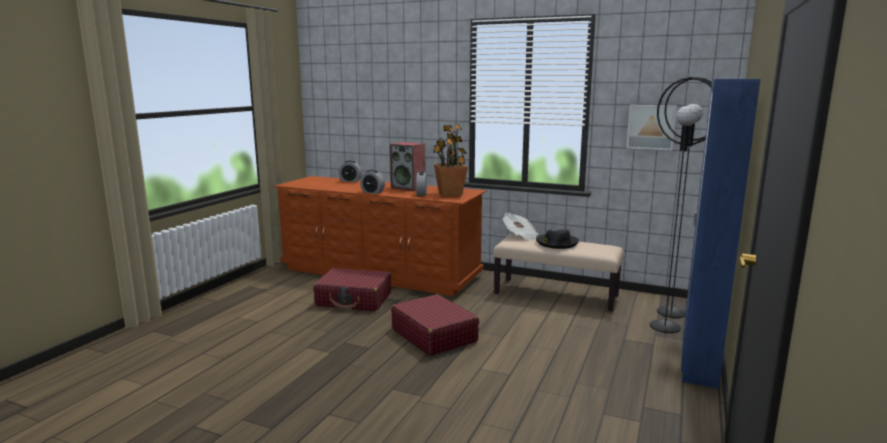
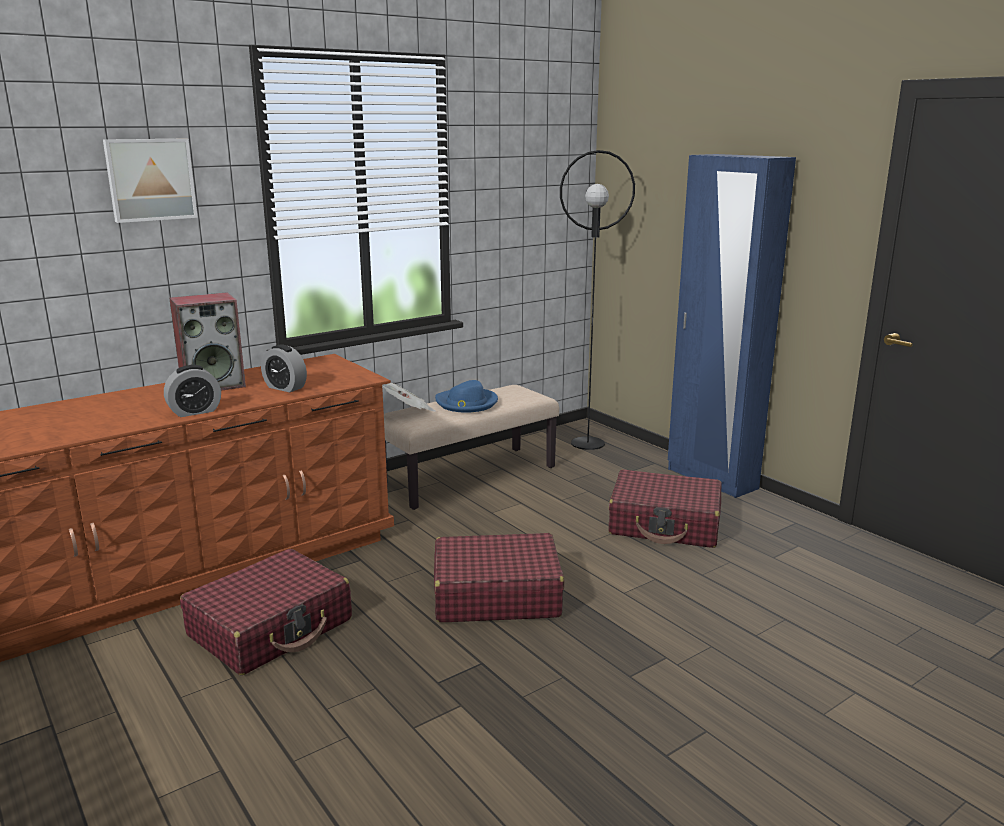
camera: 60 degrees left, 5 degrees up
(350, 181) = (48, 409): alarm clock -> none
(449, 194) = (320, 374): potted plant -> none
(556, 243) = (466, 403): black hat -> blue hat
(590, 363) = (665, 524): none -> red suitcase
(651, 127) = (517, 217): picture -> picture (150, 179)
(665, 326) = (617, 459): black floor lamp -> none

